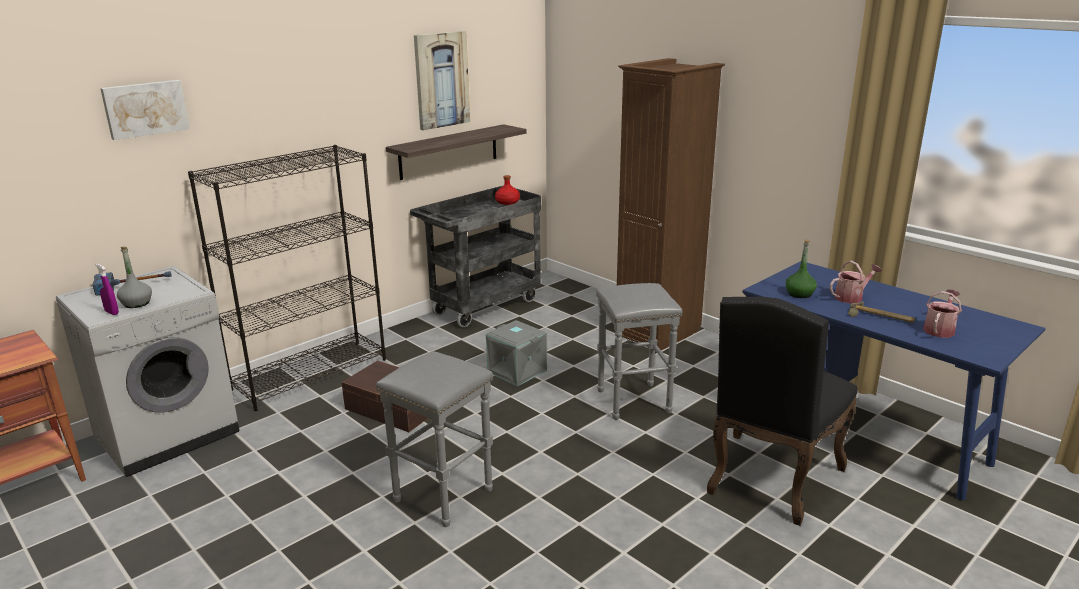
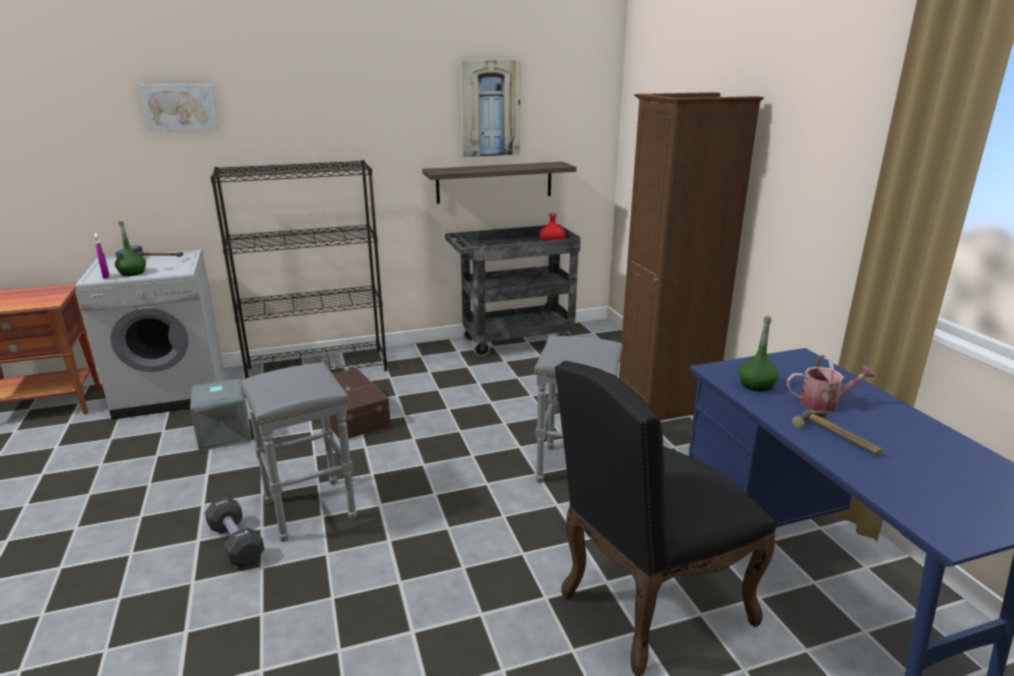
camera: 25 degrees right, 0 degrees up
(137, 303) = (132, 273): grey bottle -> green bottle
(404, 541) = (236, 543): none -> black dumbbell
(516, 371) = (487, 408): grey storage box -> grey storage box (223, 434)
(940, 329) = (913, 474): watering can -> none

